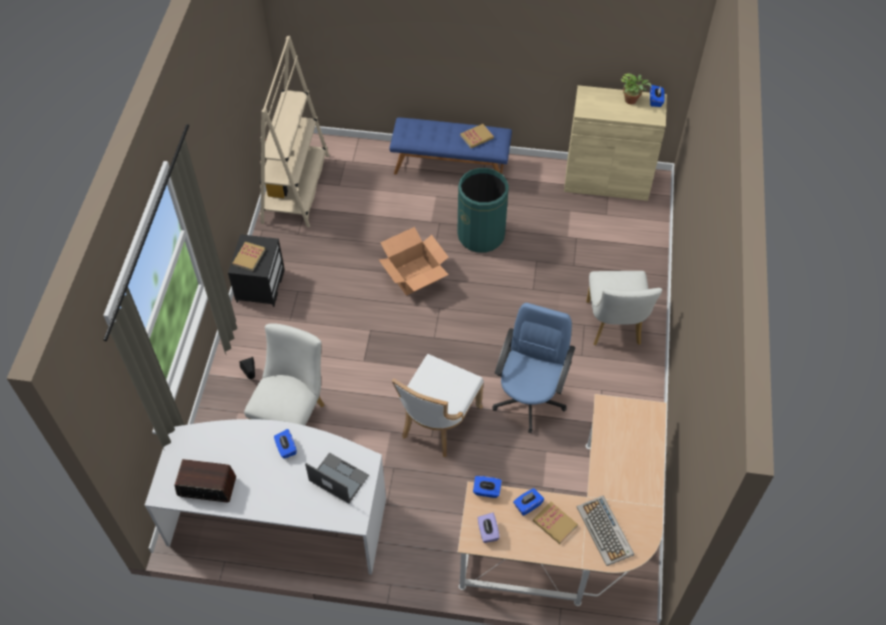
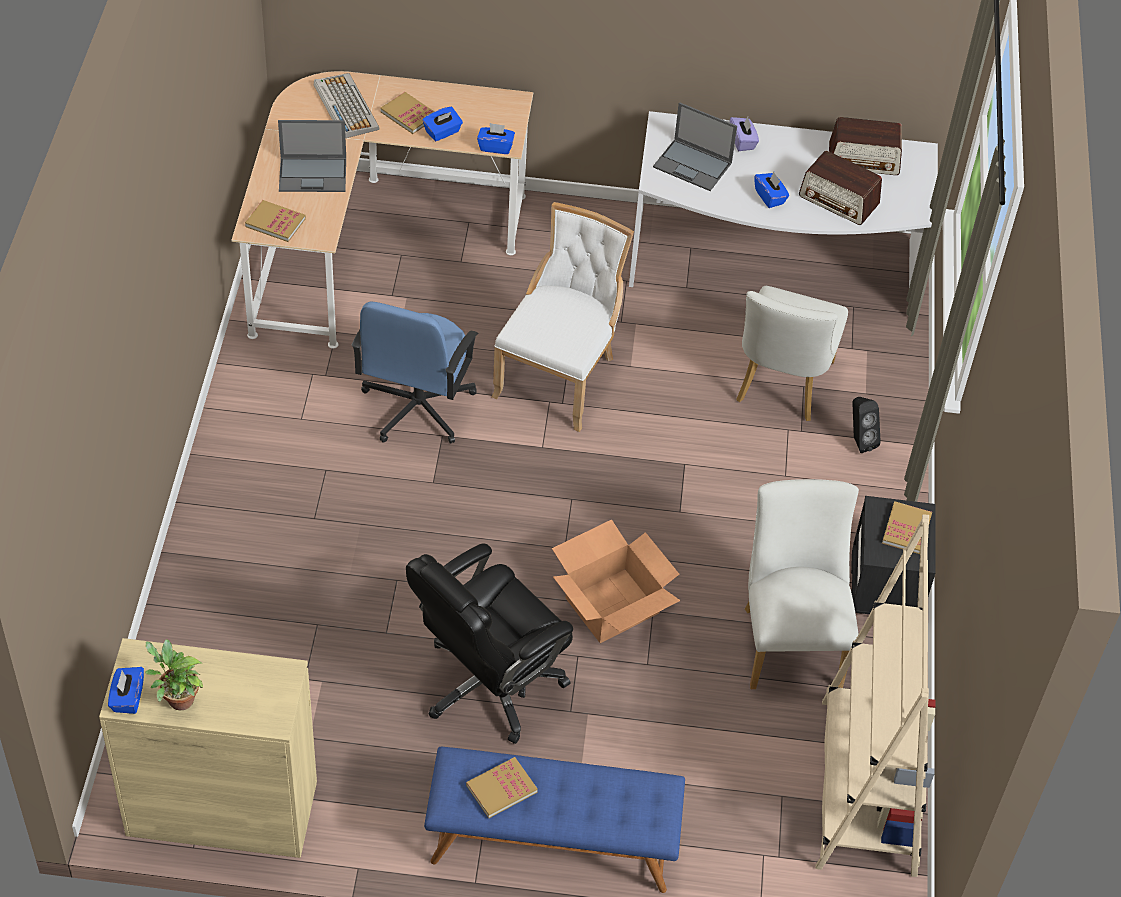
camera: 175 degrees right, 5 degrees down
(236, 446) = (839, 201): none -> radio
(481, 235) = (489, 684): green trash can -> black office chair
(487, 532) = (495, 108): purple tissue box -> purple tissue box (742, 141)
(614, 327) = (262, 514): white chair -> white chair (790, 640)
(619, 461) = (313, 174): none -> laptop
(639, 417) = (275, 222): none -> book

